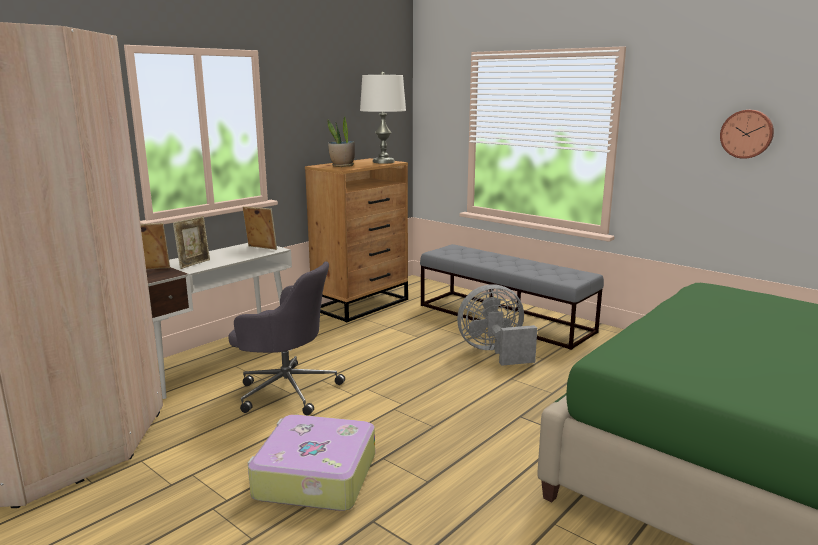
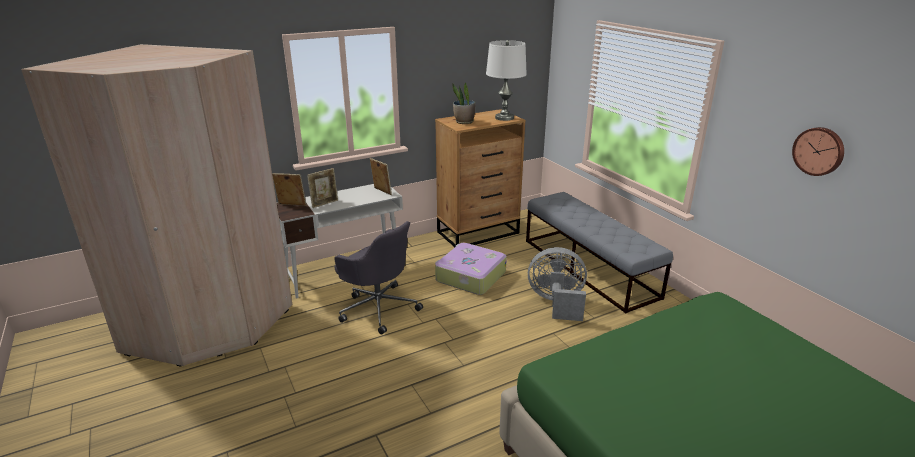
camera: 20 degrees right, 10 degrees up
(314, 476) = (358, 388): suitcase -> suitcase (470, 276)

